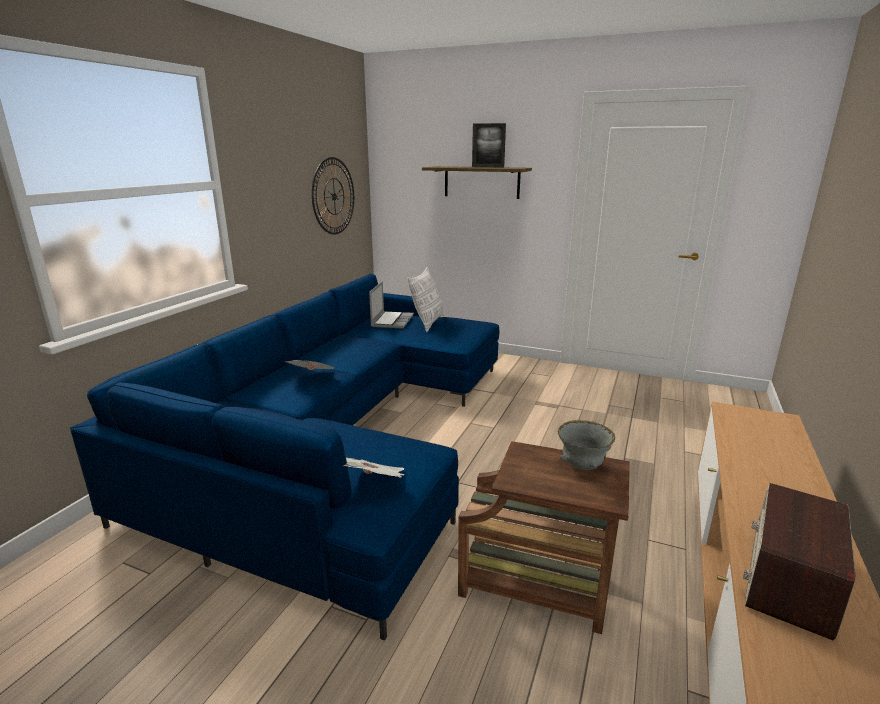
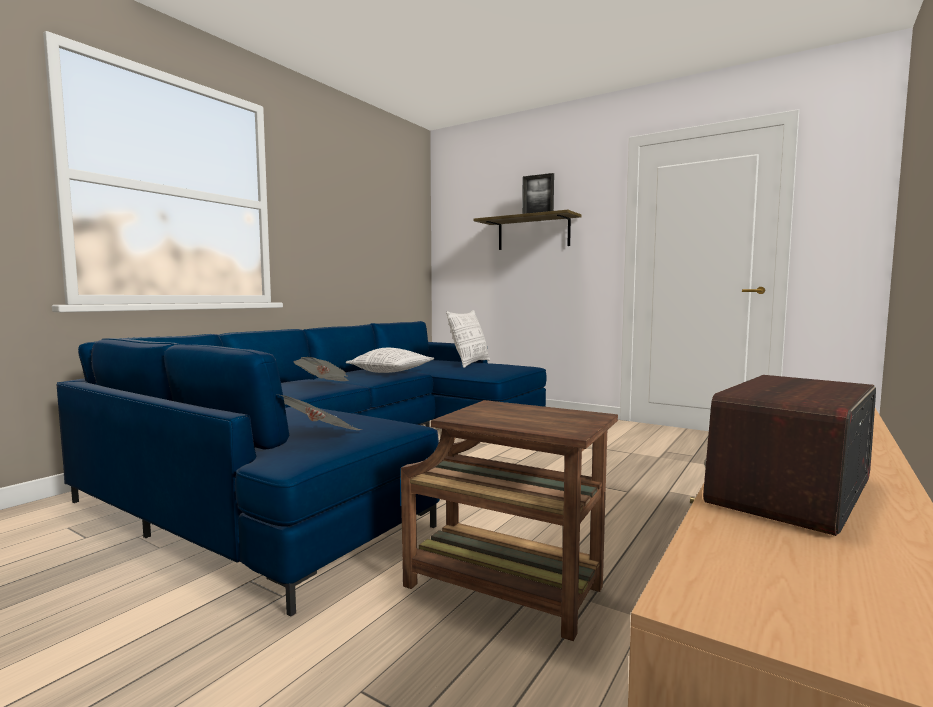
camera: 10 degrees right, 15 degrees down
(334, 196) = (389, 246): wall clock -> none
(361, 345) = (391, 372): none -> pillow
(392, 321) = (433, 362): laptop -> none
(582, 466) = (555, 414): grey bowl -> none

